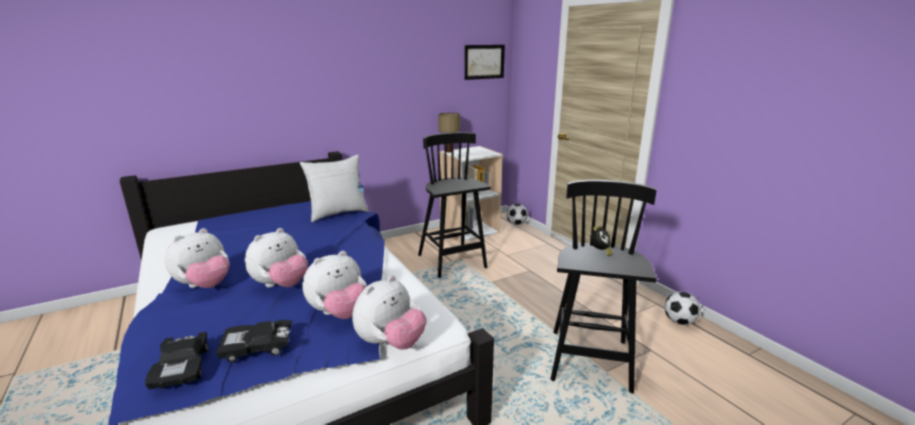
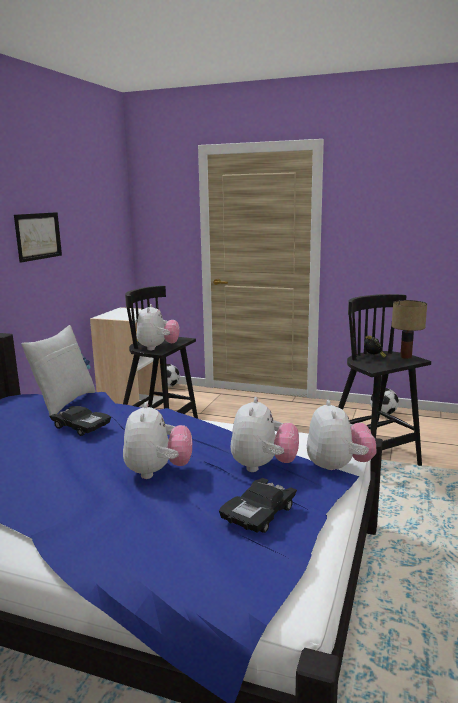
camera: 40 degrees left, 5 degrees down
(182, 367) = (229, 560): black toy car -> black toy car (81, 426)
(204, 285) = (70, 507): plush toy -> plush toy (158, 348)
(449, 151) = (102, 316): table lamp -> table lamp (406, 357)
(484, 62) = (112, 213): picture -> picture (38, 236)

